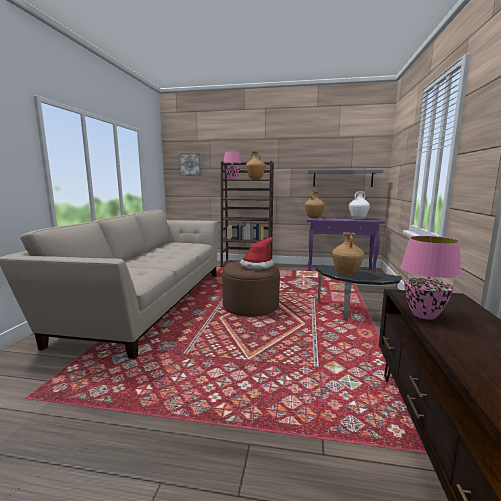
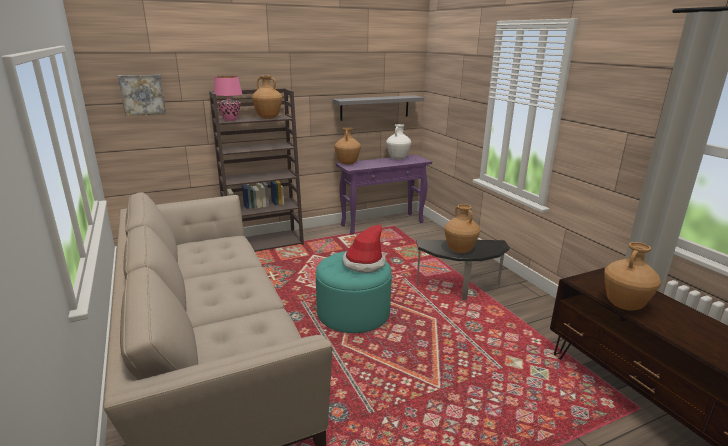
camera: 35 degrees left, 10 degrees up
(250, 306) = (353, 313): brown ottoman -> turquoise ottoman
(424, 315) = (624, 305): pink table lamp -> brown vase

